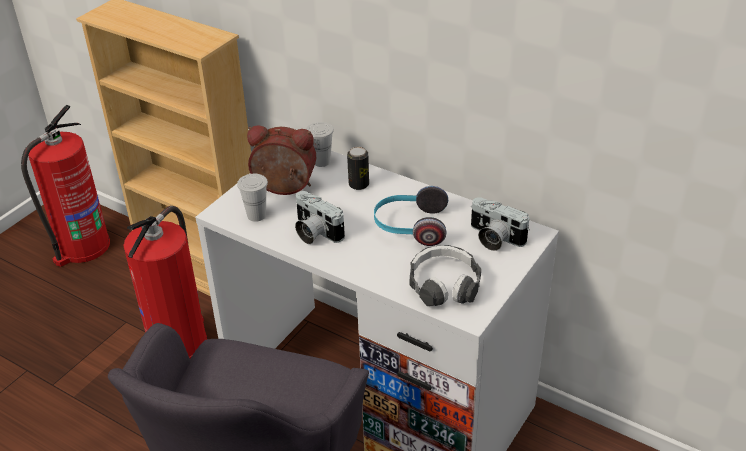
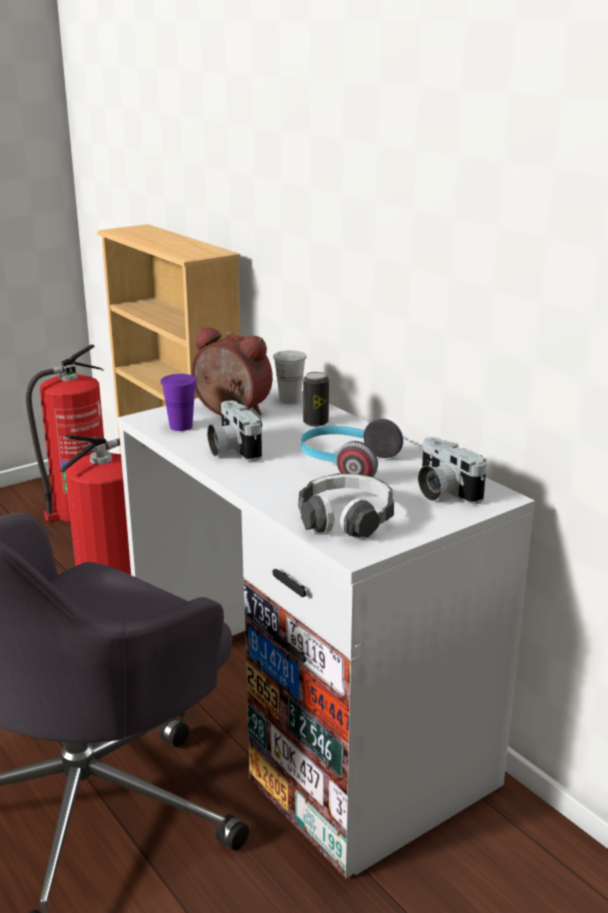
camera: 20 degrees right, 15 degrees down
(256, 215) = (181, 426): white cup -> purple cup

